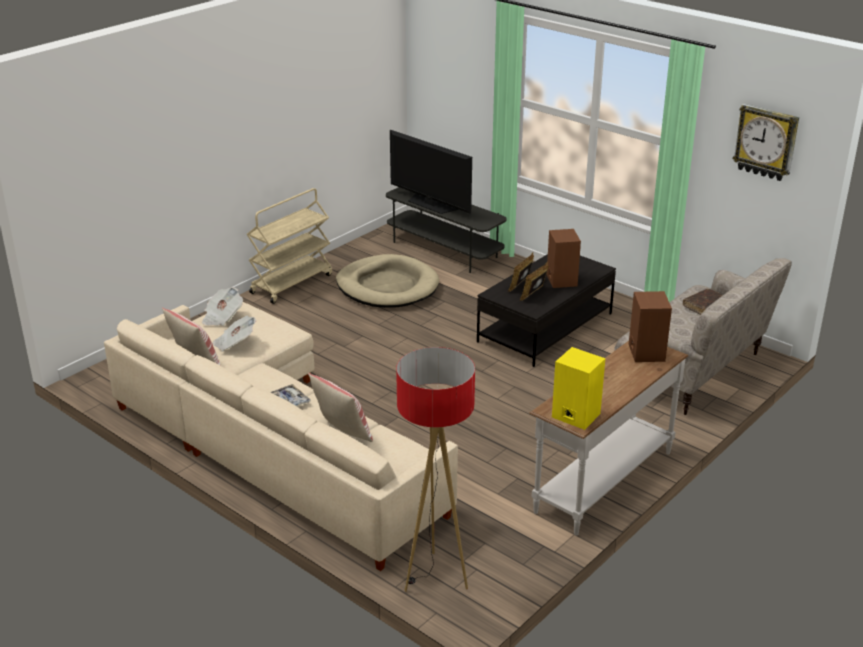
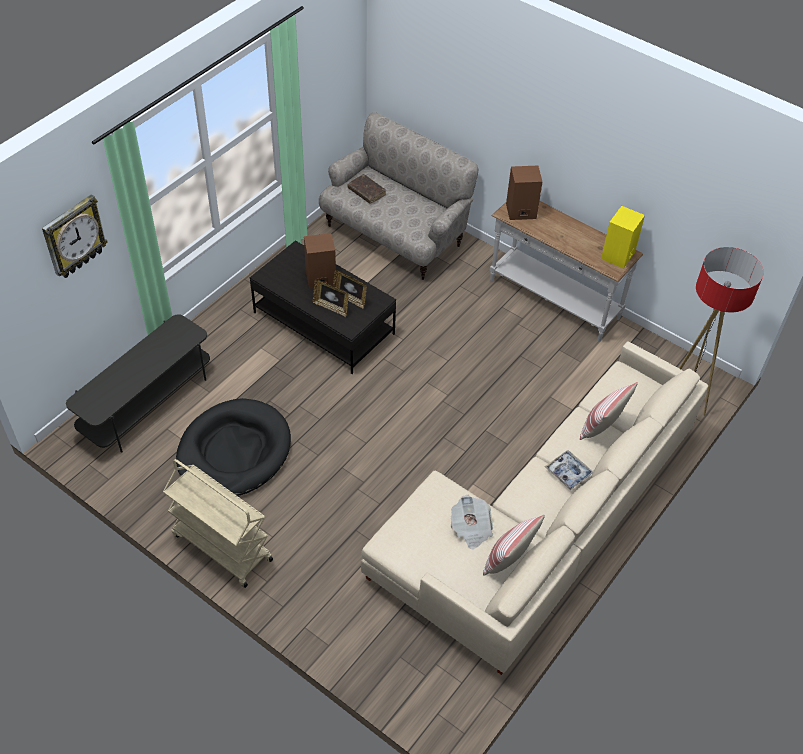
camera: 95 degrees left, 20 degrees up
(222, 317) = (417, 550): newspaper -> none
(387, 286) = (234, 452): beige dog bed -> black dog bed
(431, 204) = (133, 379): television -> none
(766, 142) = (332, 49): wall clock -> wall clock (73, 237)

